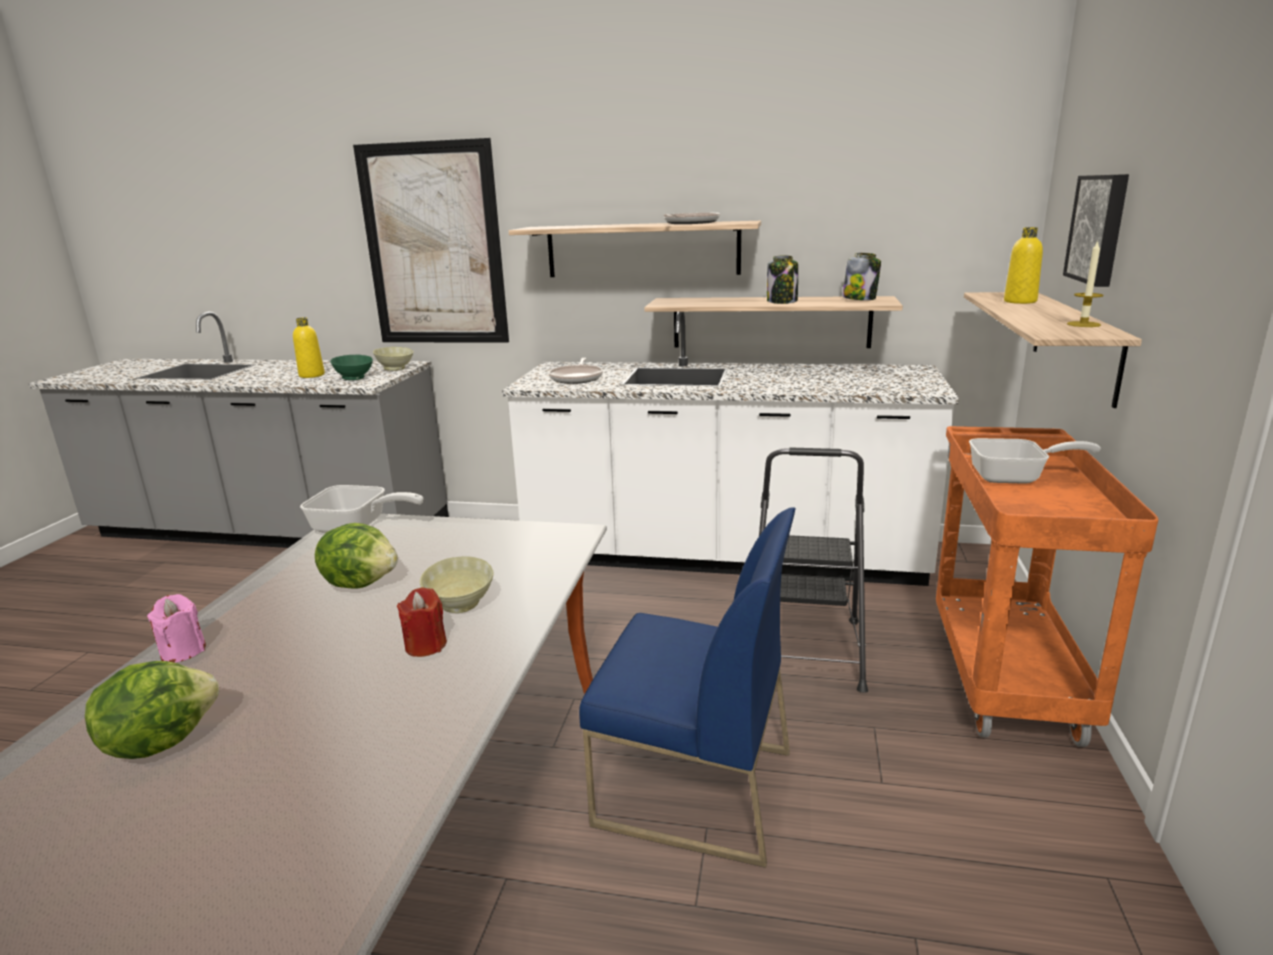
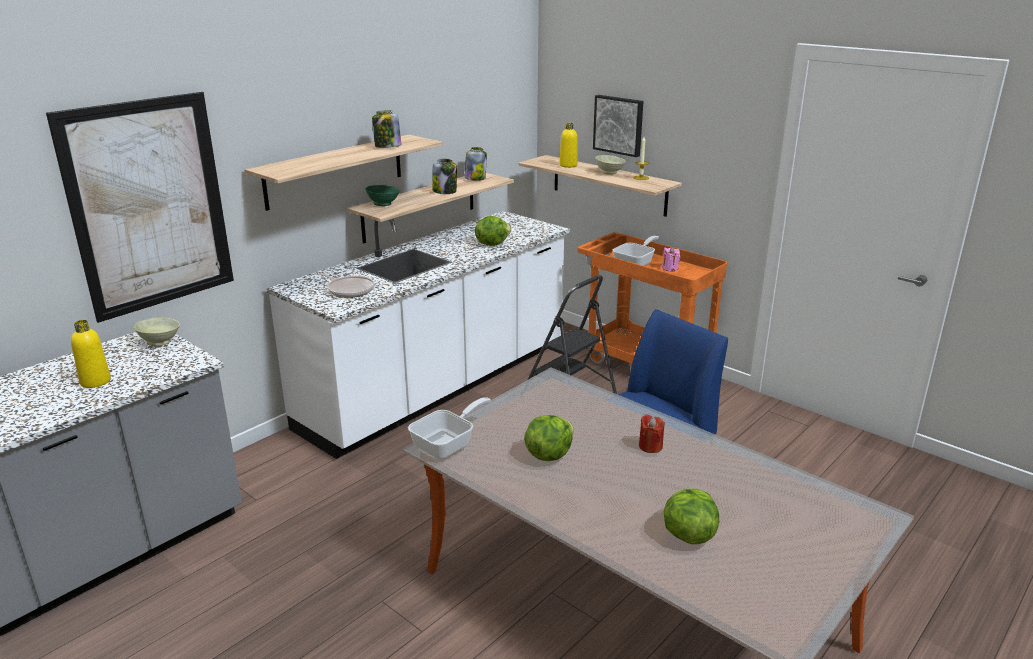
camera: 60 degrees left, 5 degrees up
(183, 651) = (585, 525): pink candle -> pink candle (670, 268)
(354, 378) = (160, 364): green bowl -> green bowl (383, 204)
(459, 605) = (613, 429): beige bowl -> beige bowl (609, 173)
(689, 223) = (387, 146): frying pan -> jar
(811, 384) = (492, 244): none -> lettuce

